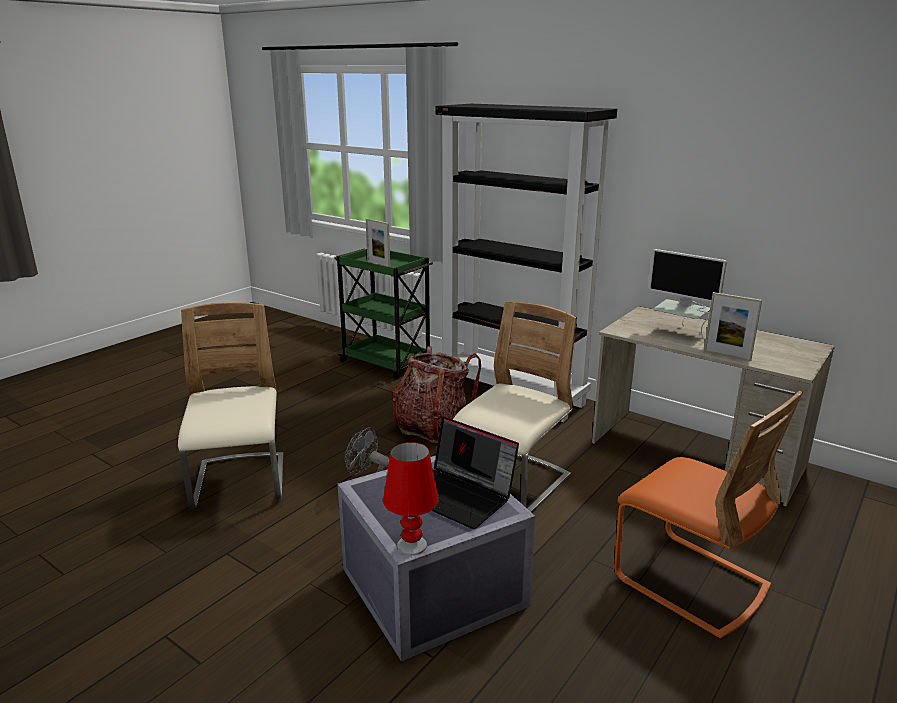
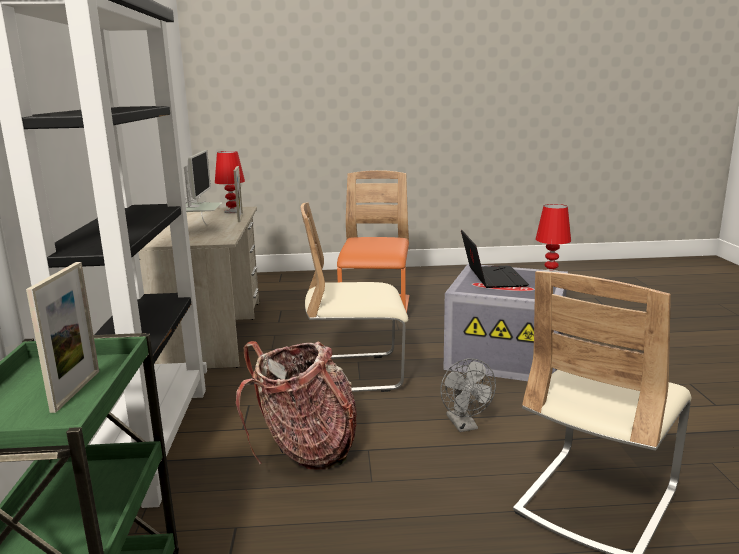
camera: 130 degrees left, 5 degrees down
(780, 361) = (232, 211): none -> red table lamp

